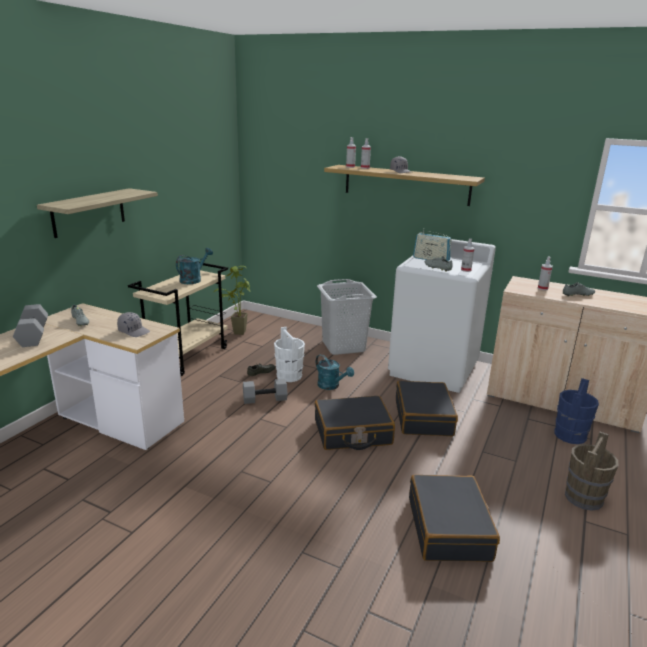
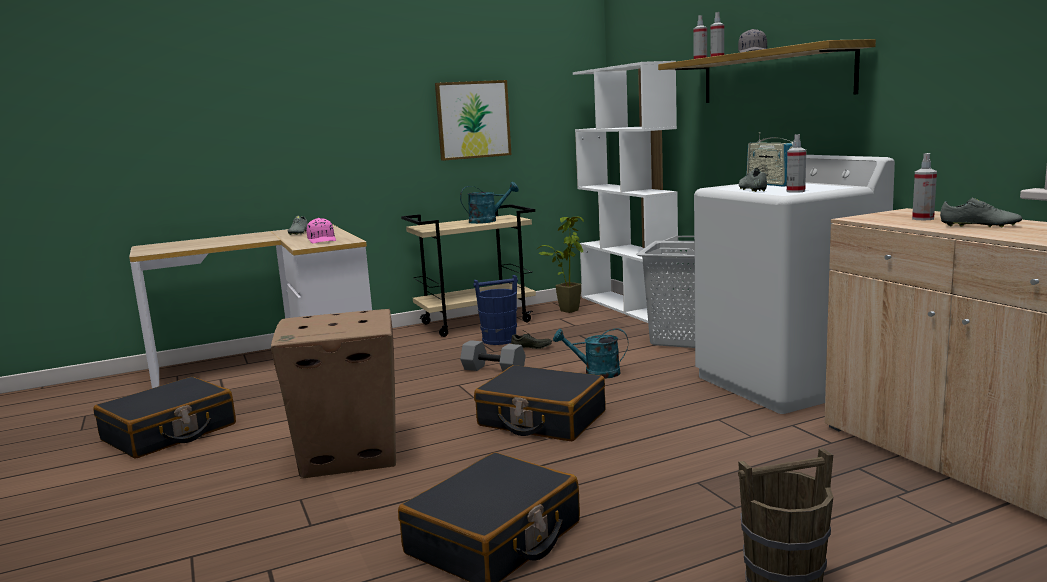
camera: 40 degrees right, 10 degrees down
(32, 335) = (244, 237): grey dumbbell -> none
(89, 212) = (353, 124): shelf -> none
(134, 331) = (322, 240): grey cap -> pink cap
(167, 198) = (473, 120): none -> picture
(273, 322) = (628, 306): none -> white bookcase
(276, 501) = (351, 453): none -> cardboard box
(289, 375) = (559, 355): white bucket -> none
(331, 386) = (595, 373): turquoise watering can -> turquoise watering can turned 105 degrees clockwise
(424, 418) = (669, 427): black suitcase -> black suitcase (169, 433)
(570, 435) = (912, 507): blue bucket -> blue bucket (500, 339)

